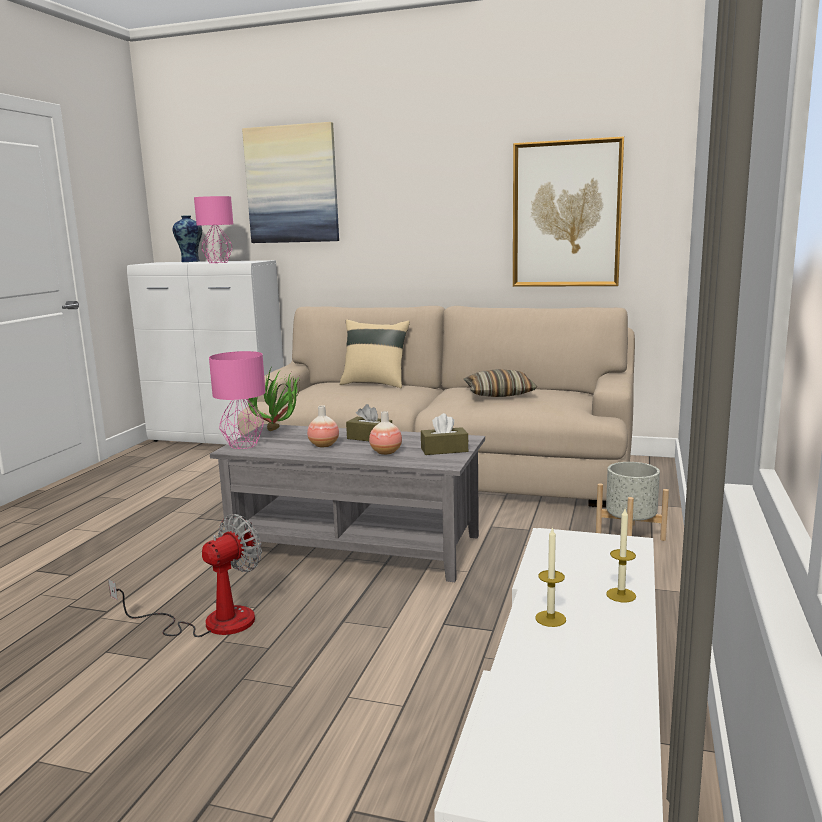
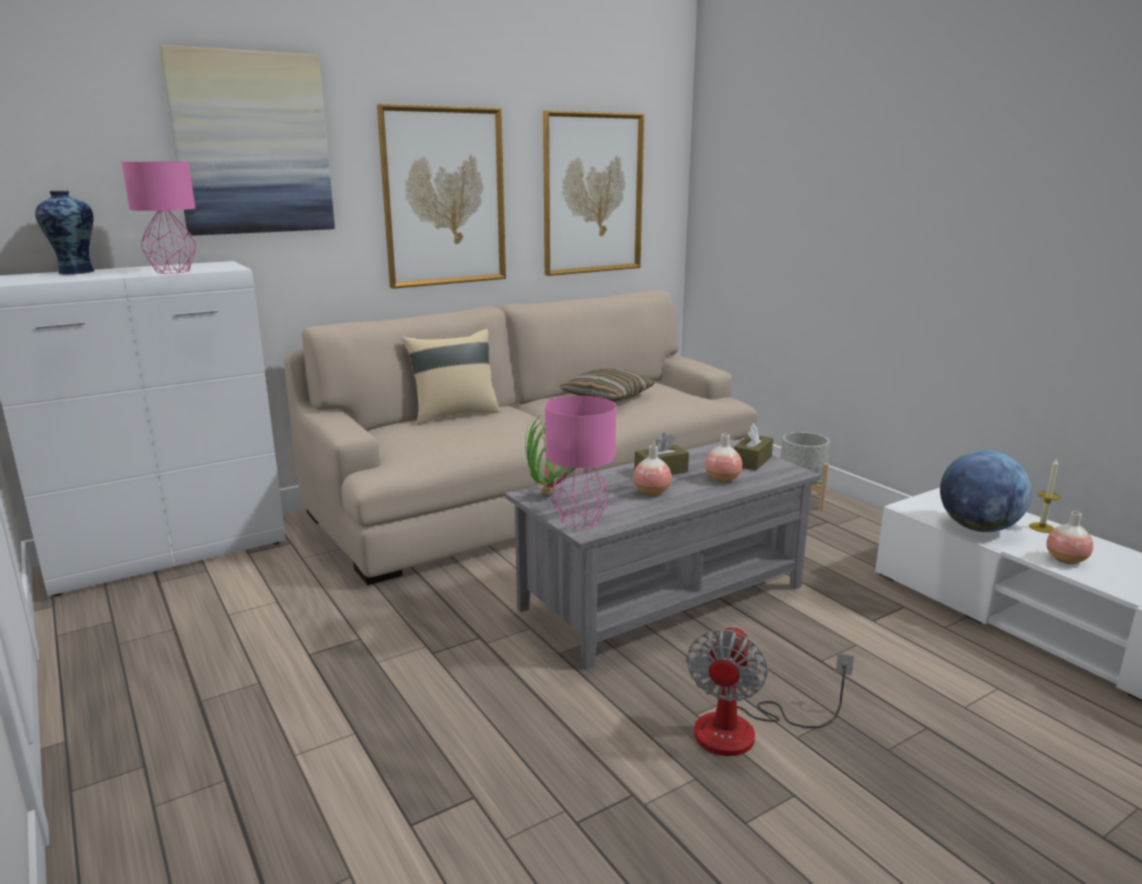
camera: 50 degrees left, 5 degrees up
(211, 622) = (745, 730): fan -> fan turned 150 degrees counterclockwise
(422, 218) = (444, 197): none -> picture
(550, 618) = (1066, 560): candle -> vase
(557, 569) = (978, 528): none -> globe

